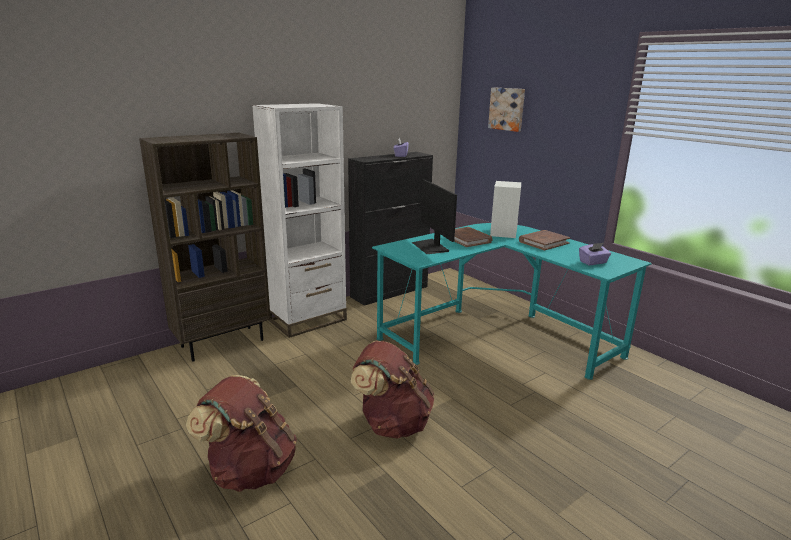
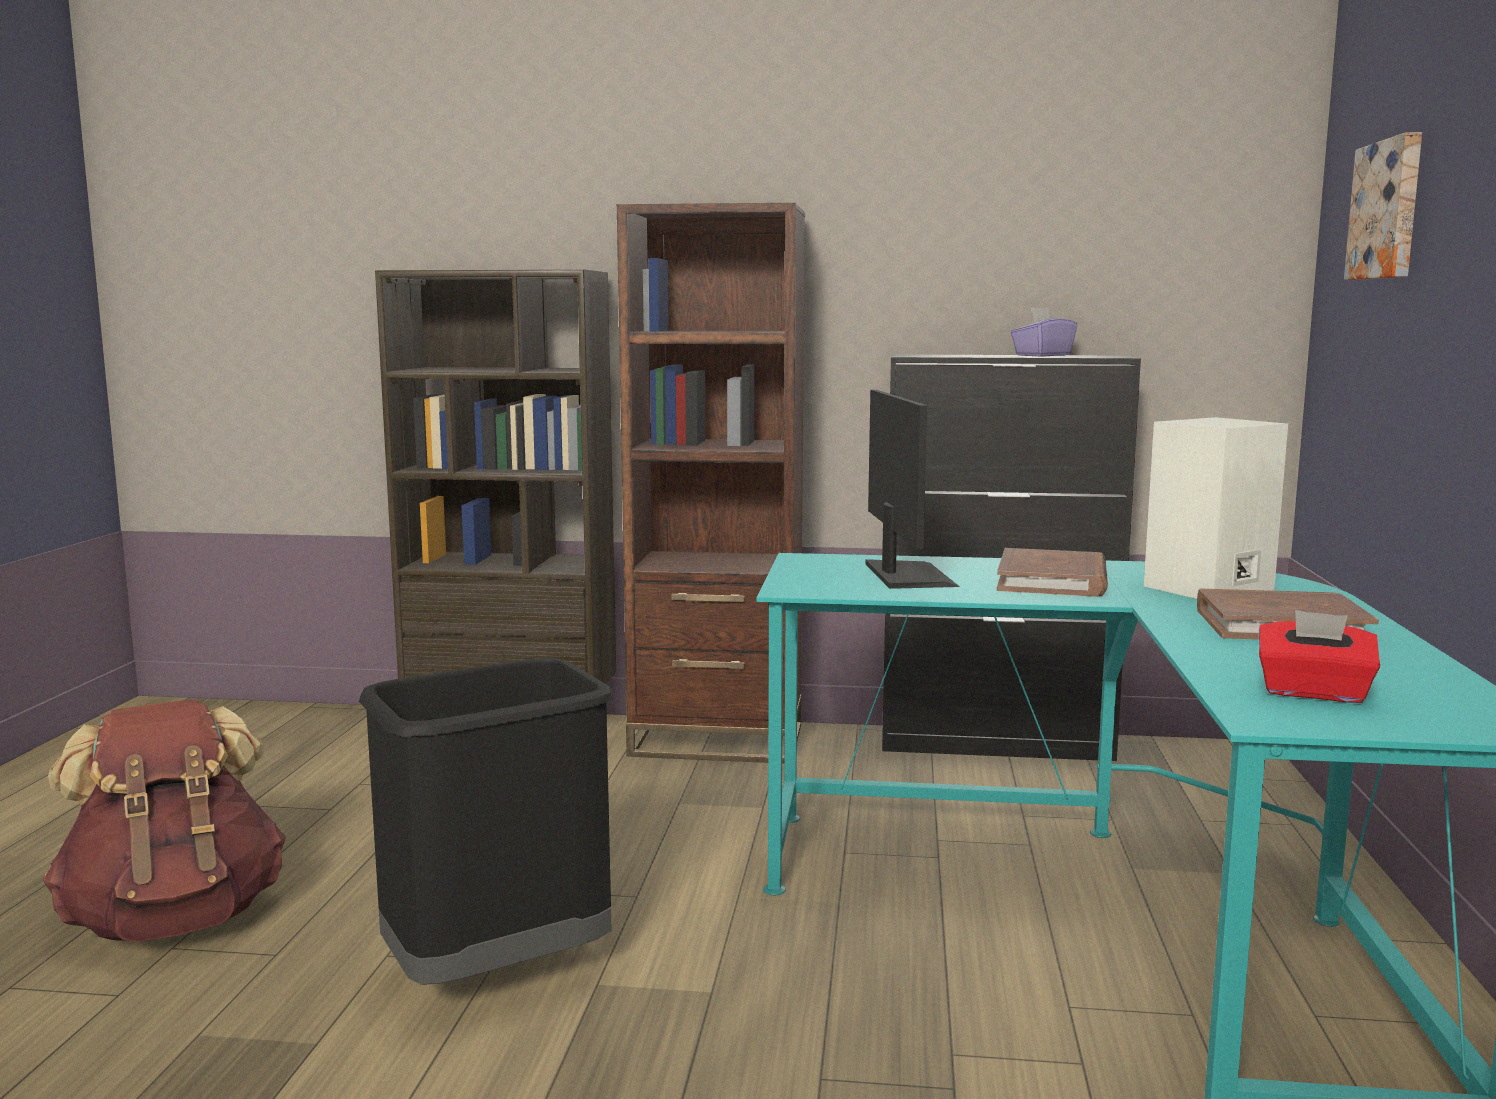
camera: 45 degrees right, 10 degrees down
(308, 320) = (717, 740): white bookcase -> brown bookcase
(392, 423) = (498, 971): brown backpack -> black trash can
(431, 247) = (906, 575): monitor -> monitor turned 150 degrees clockwise
(593, 262) = (1313, 692): purple tissue box -> red tissue box

